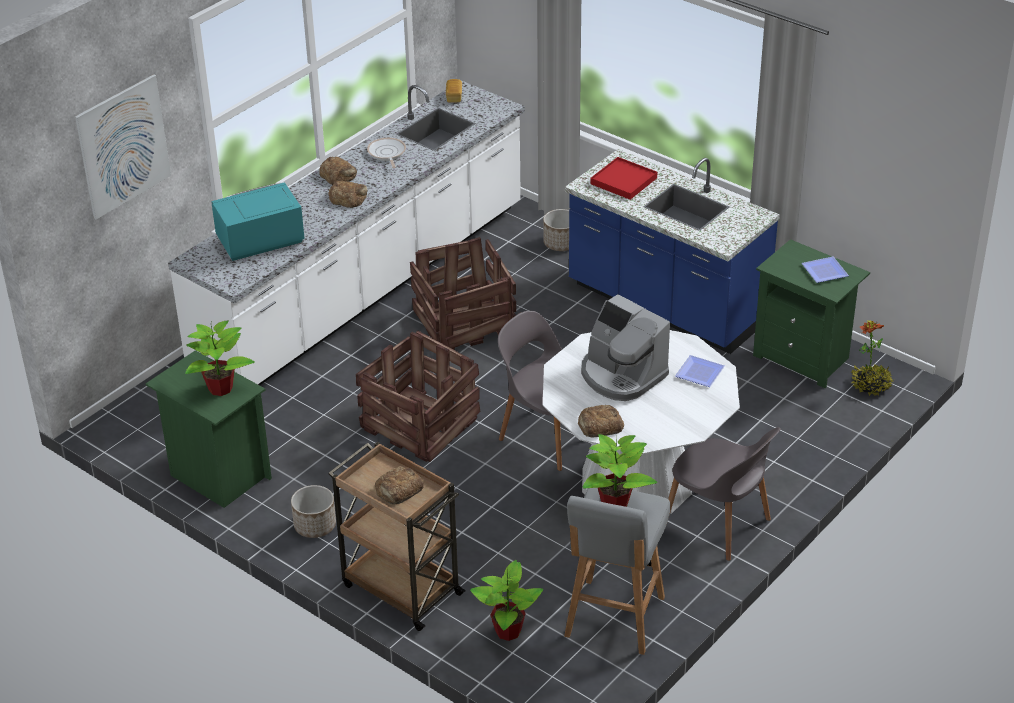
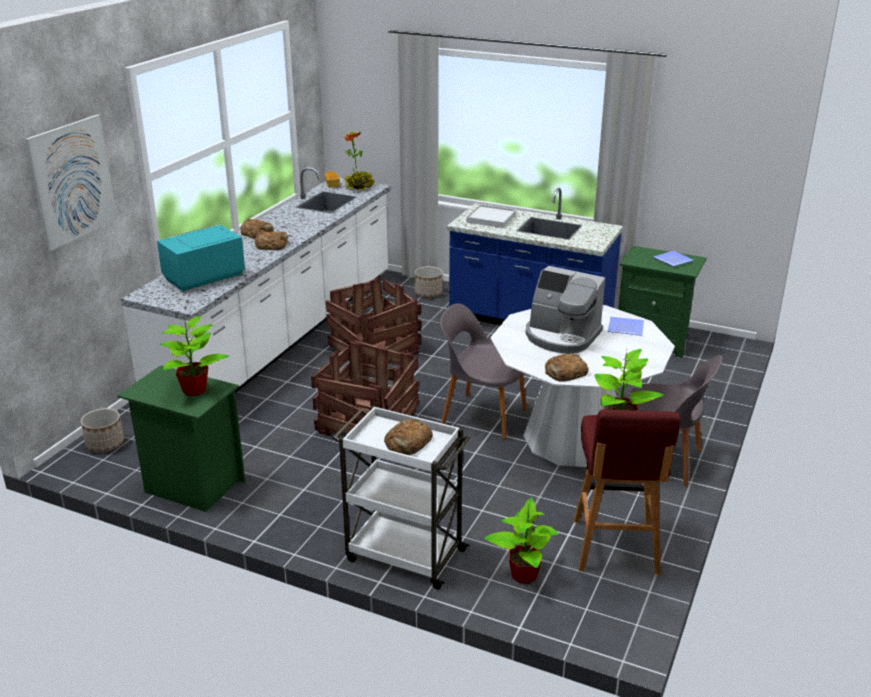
camera: 15 degrees left, 10 degrees down
(314, 525) = (300, 513): planter -> planter (105, 444)
(387, 153) = (293, 218): frying pan -> none
(400, 588) = (403, 554): brown cart -> white cart
(613, 618) = (615, 548): grey stool -> red stool
(623, 181) = (491, 218): red tray -> white tray
(871, 385) = (715, 351): potted plant -> potted plant (359, 187)

